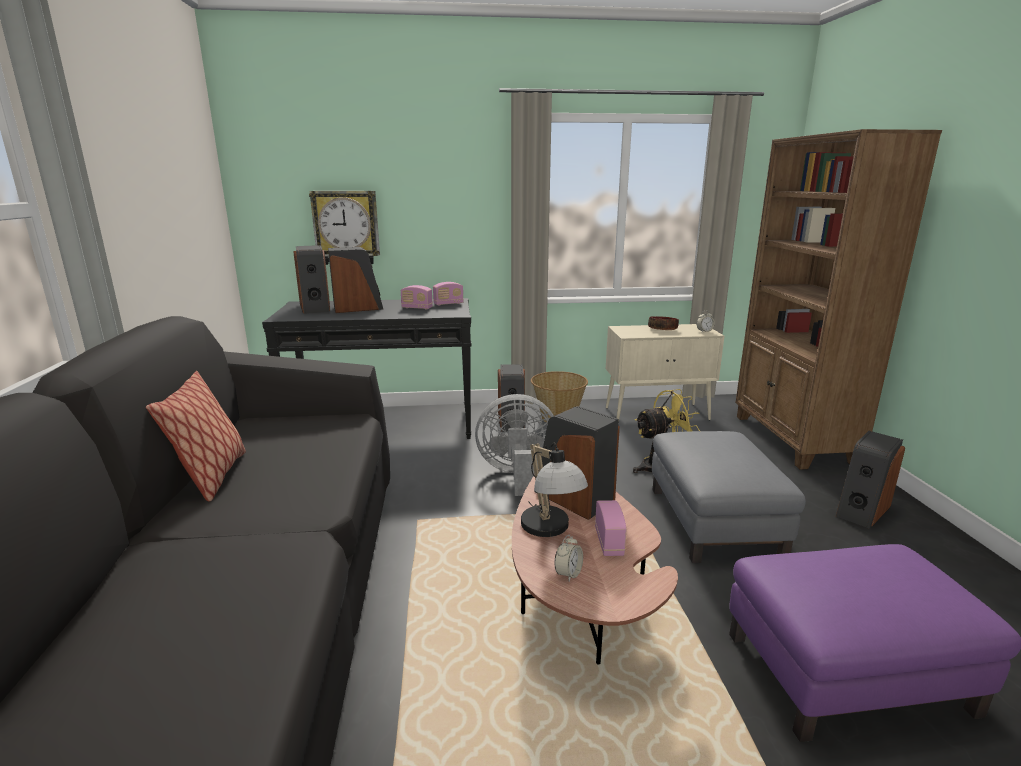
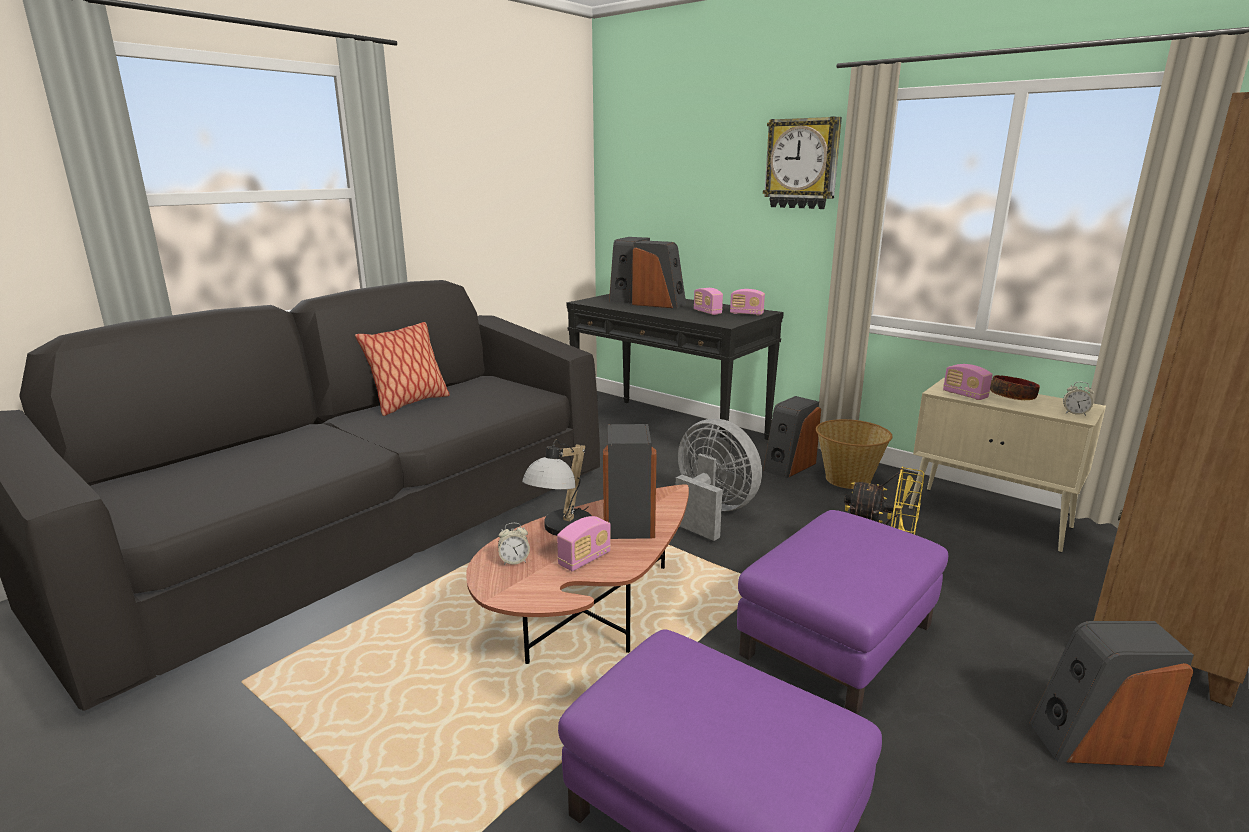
camera: 45 degrees right, 0 degrees up
(346, 228) = (680, 222): wall clock -> wall clock (802, 164)
(642, 334) = (964, 395): none -> radio
(713, 521) = (837, 639): grey ottoman -> purple ottoman

